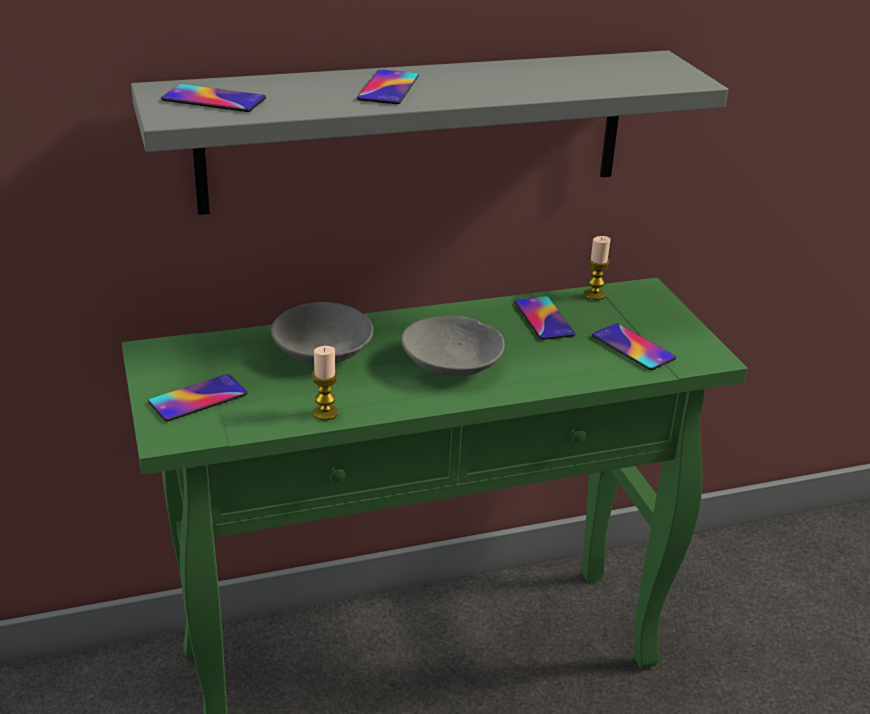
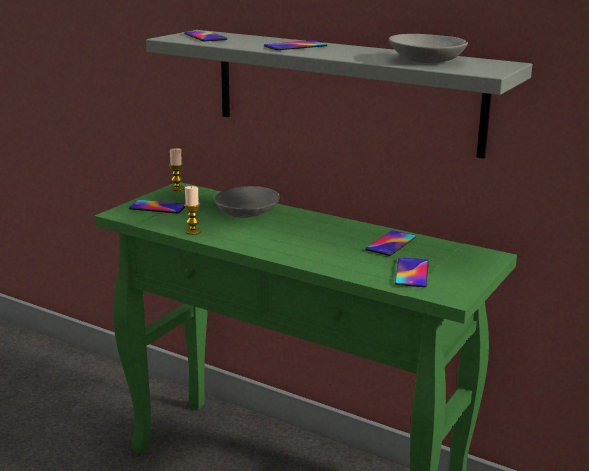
camera: 50 degrees right, 10 degrees down
(453, 363) = (295, 240): grey bowl -> grey bowl (427, 61)
(594, 295) = (449, 246): candle -> candle (177, 188)

